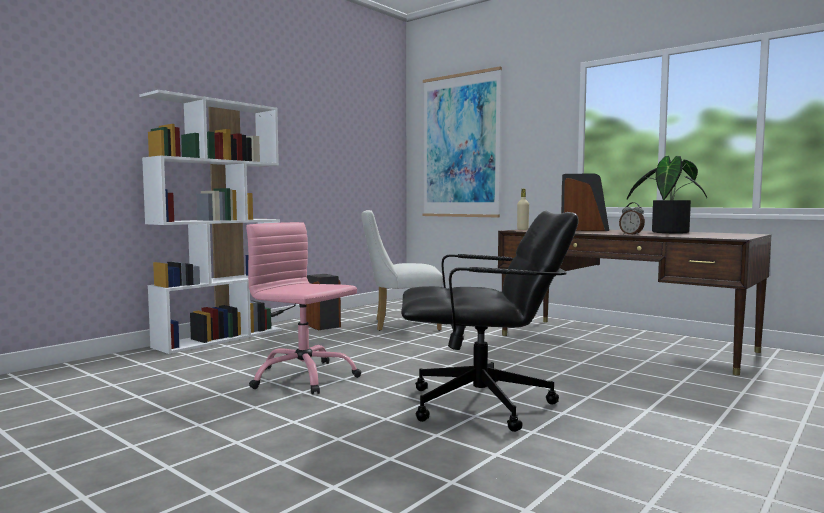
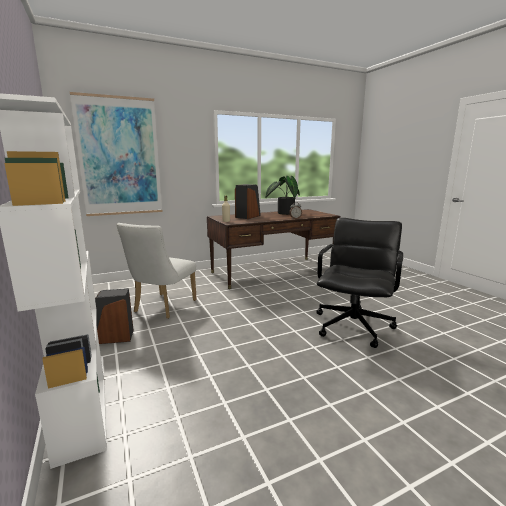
camera: 65 degrees left, 10 degrees up
(303, 377) = (269, 371): pink office chair -> none

